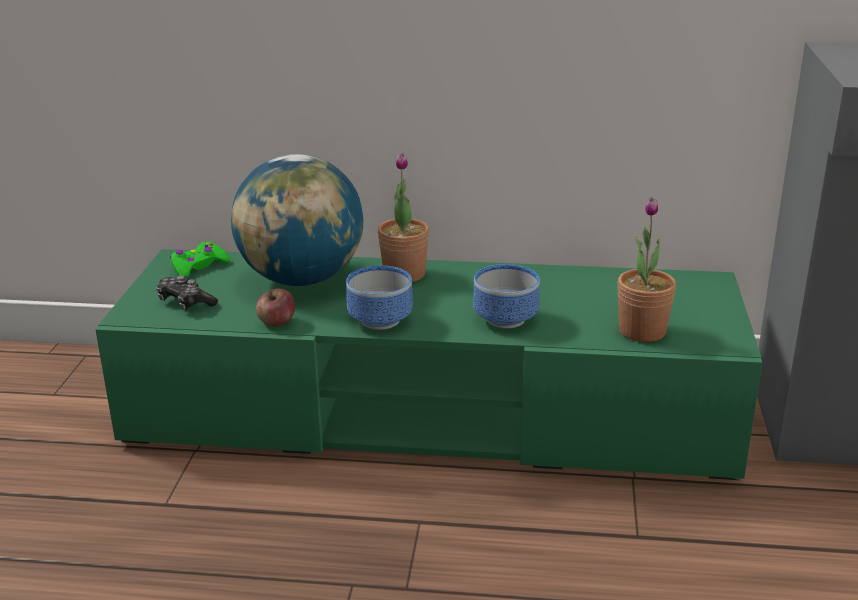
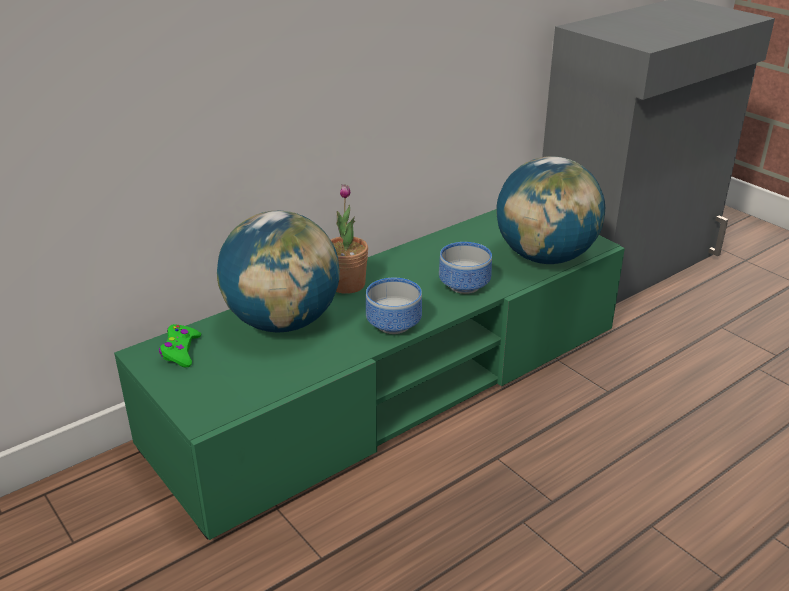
camera: 45 degrees left, 5 degrees up
(185, 303) = (228, 384): game controller -> none
(276, 322) = (328, 362): apple -> none
(642, 331) = (545, 257): potted plant -> globe

